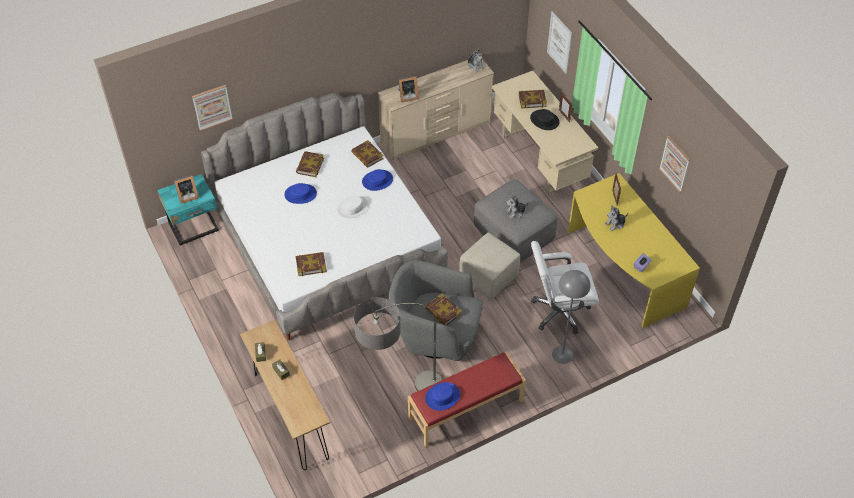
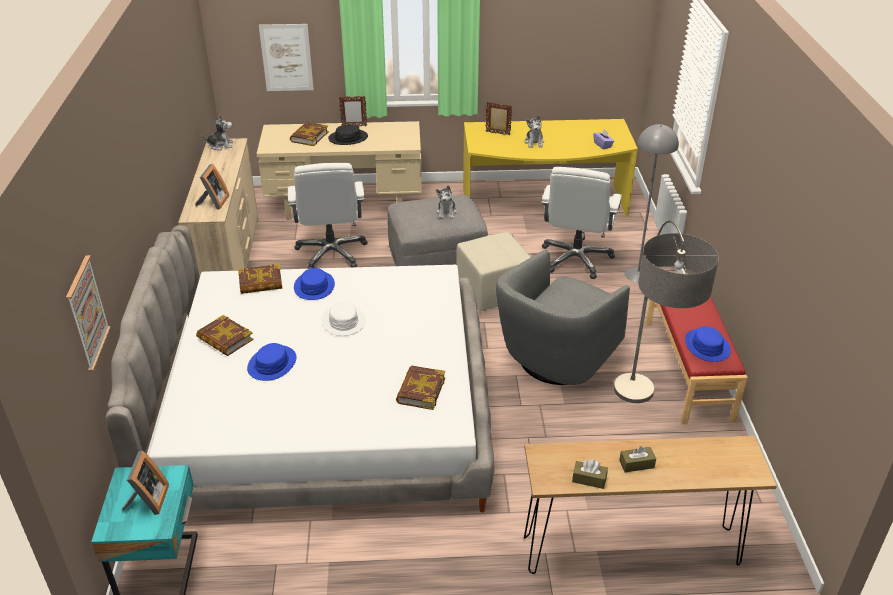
camera: 65 degrees left, 15 degrees down
(443, 312) = (570, 305): book -> none
(478, 176) = (331, 253): none -> white office chair
(675, 163) = (535, 42): picture -> none

